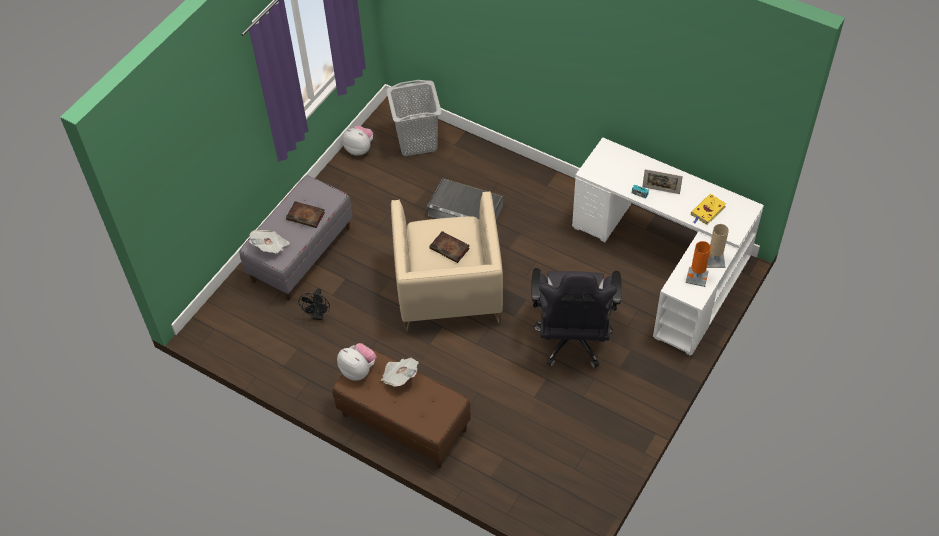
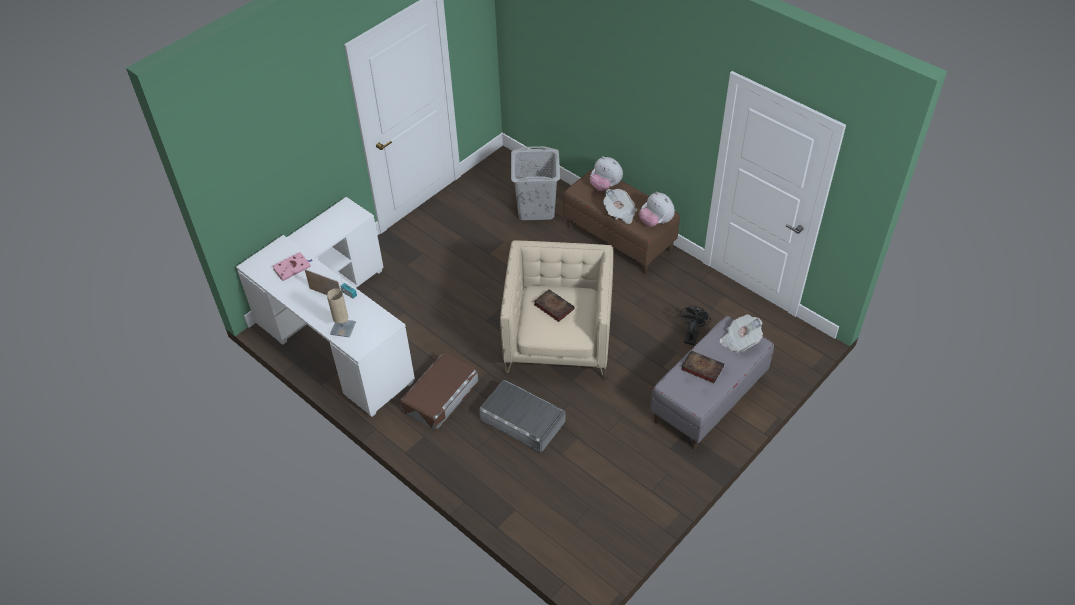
camera: 170 degrees left, 5 degrees down
(359, 149) = (634, 524): plush toy -> plush toy (605, 186)
(417, 141) = (560, 523): grey laundry basket -> grey laundry basket (536, 208)
(545, 221) = (440, 395): none -> brown storage box
(572, 335) = (453, 284): black office chair -> none
(697, 277) = (335, 221): orange table lamp -> none
(707, 211) = (293, 268): yellow book -> pink book
(714, 260) = (311, 232): beige table lamp -> beige table lamp (343, 328)

